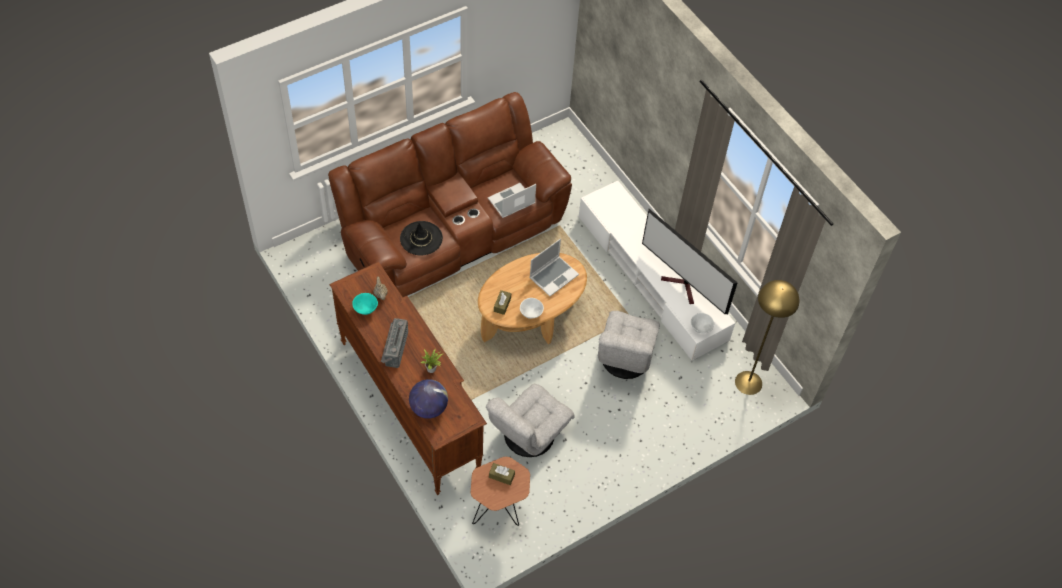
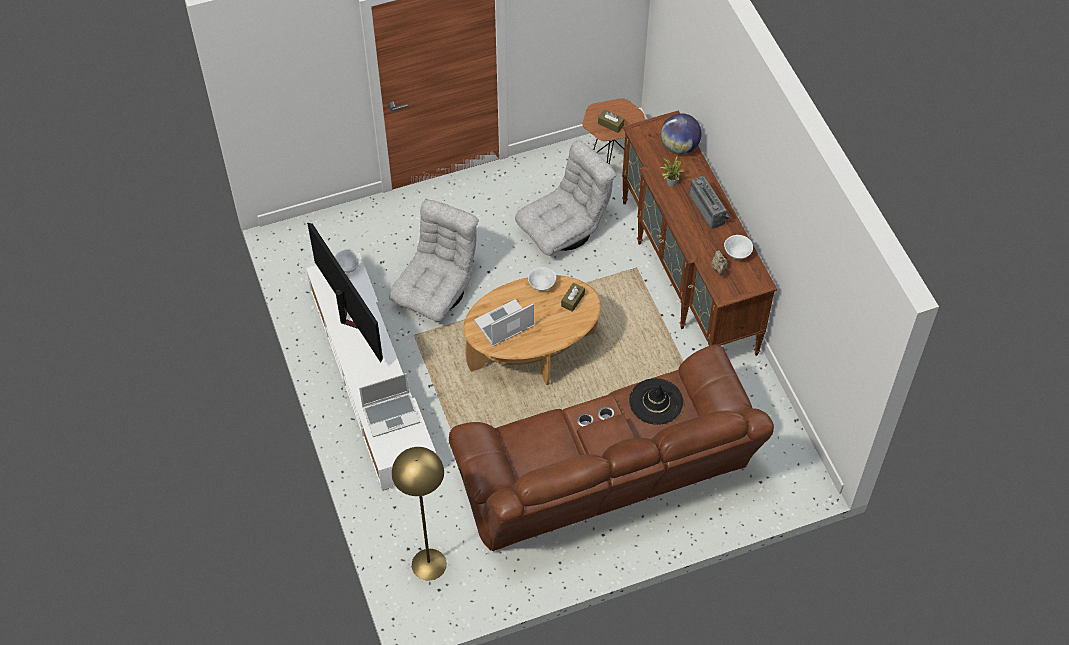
camera: 165 degrees left, 0 degrees up
(365, 309) = (737, 254): turquoise bowl -> white bowl
(394, 348) = (709, 209): radio -> radio turned 45 degrees counterclockwise
(511, 202) = (532, 434): laptop -> laptop (391, 414)
(748, 383) = (309, 245): yellow floor lamp -> yellow floor lamp (429, 564)

